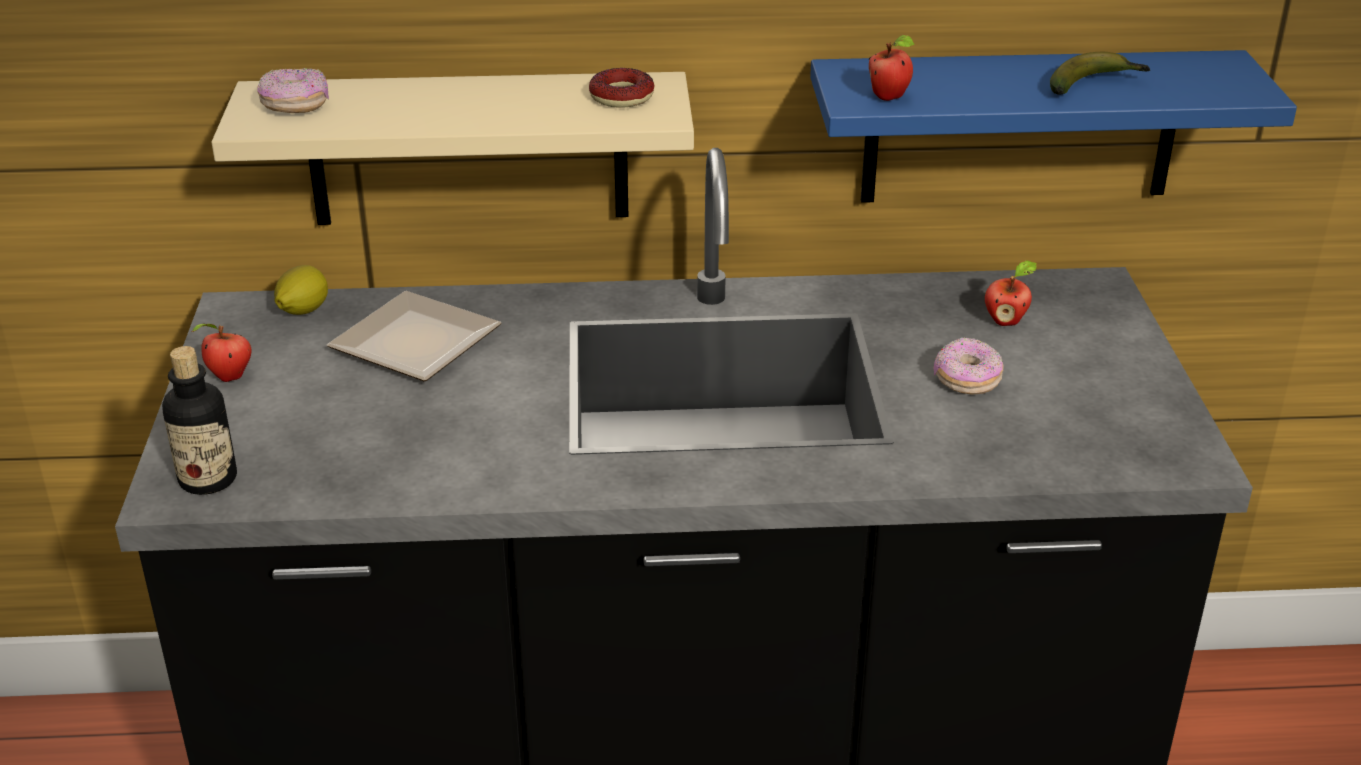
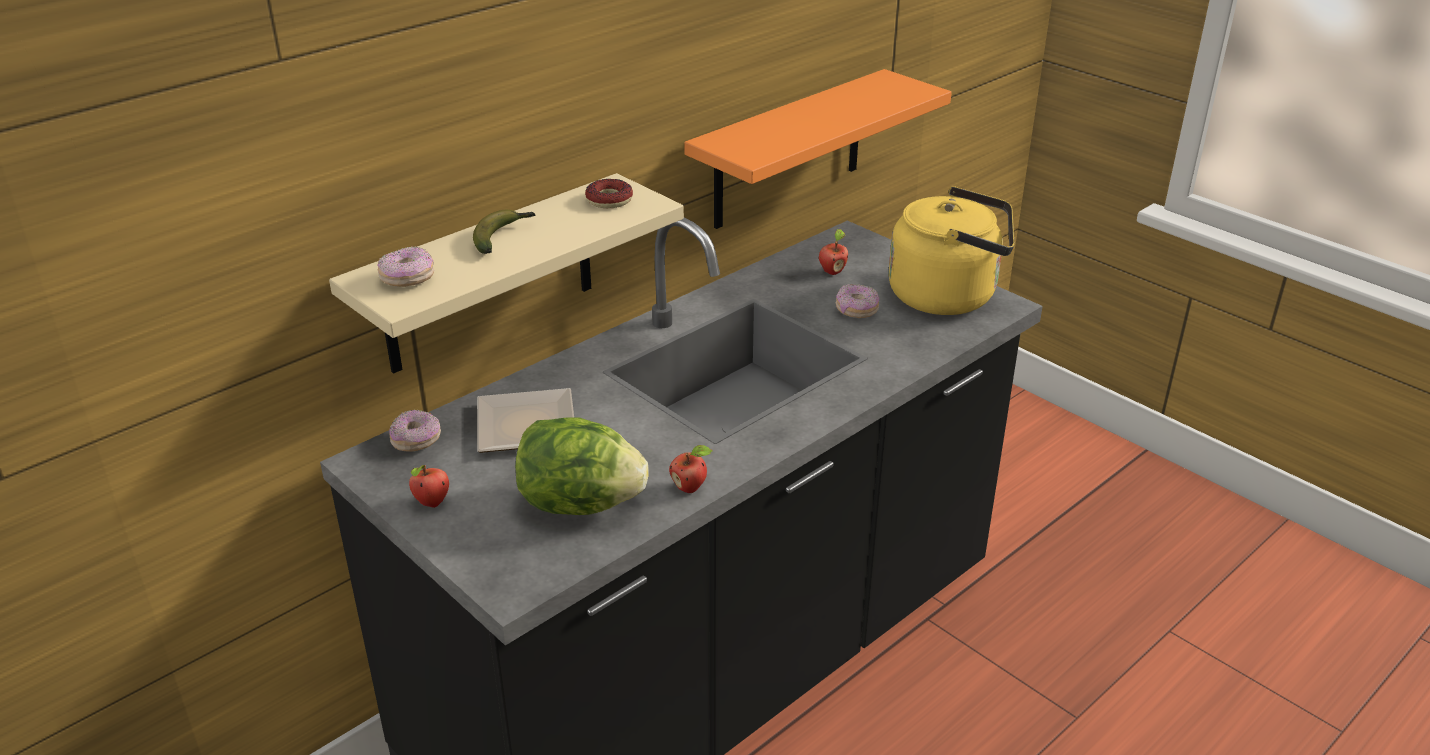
camera: 40 degrees left, 0 degrees up
(208, 479) = (520, 568): bottle -> none
(303, 311) = (416, 441): lemon -> donut
(348, 446) = (580, 504): none -> lettuce
(890, 97) = (764, 149): apple -> apple (690, 488)
(1020, 127) = (788, 150): blue shelf -> orange shelf
(1094, 85) = (850, 109): banana -> banana (503, 237)
(1124, 416) = (949, 296): none -> yellow kettle

